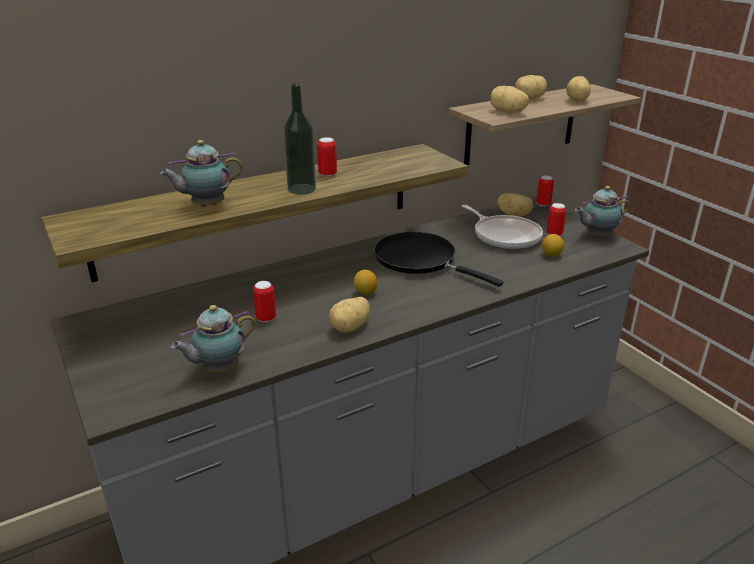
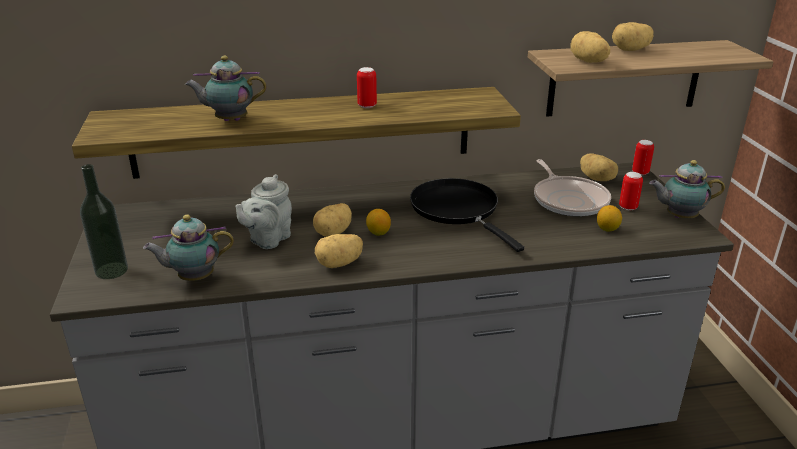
camera: 20 degrees right, 0 degrees up
(266, 318) = (268, 240): can -> grey teapot
(301, 189) = (329, 117): bottle -> bottle (111, 270)
(578, 100) = (687, 57): potato -> potato (334, 233)

